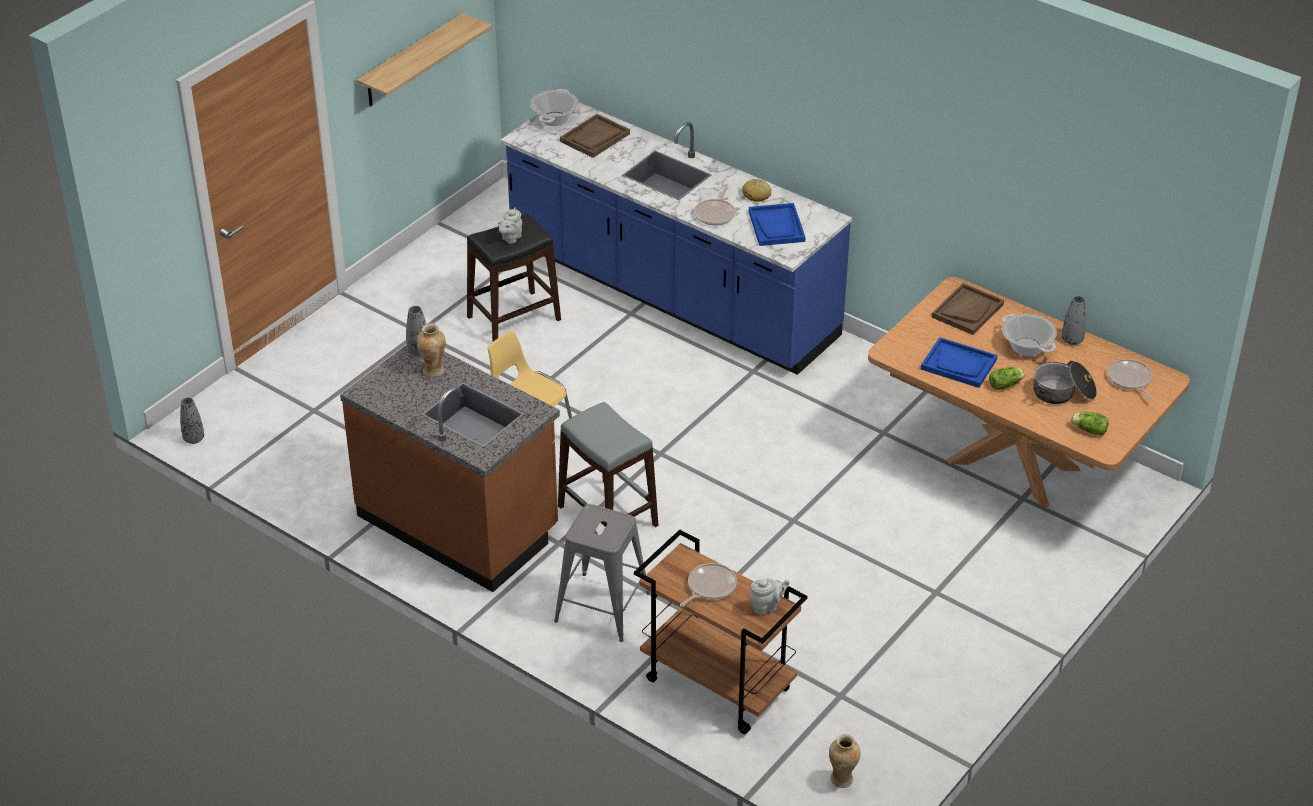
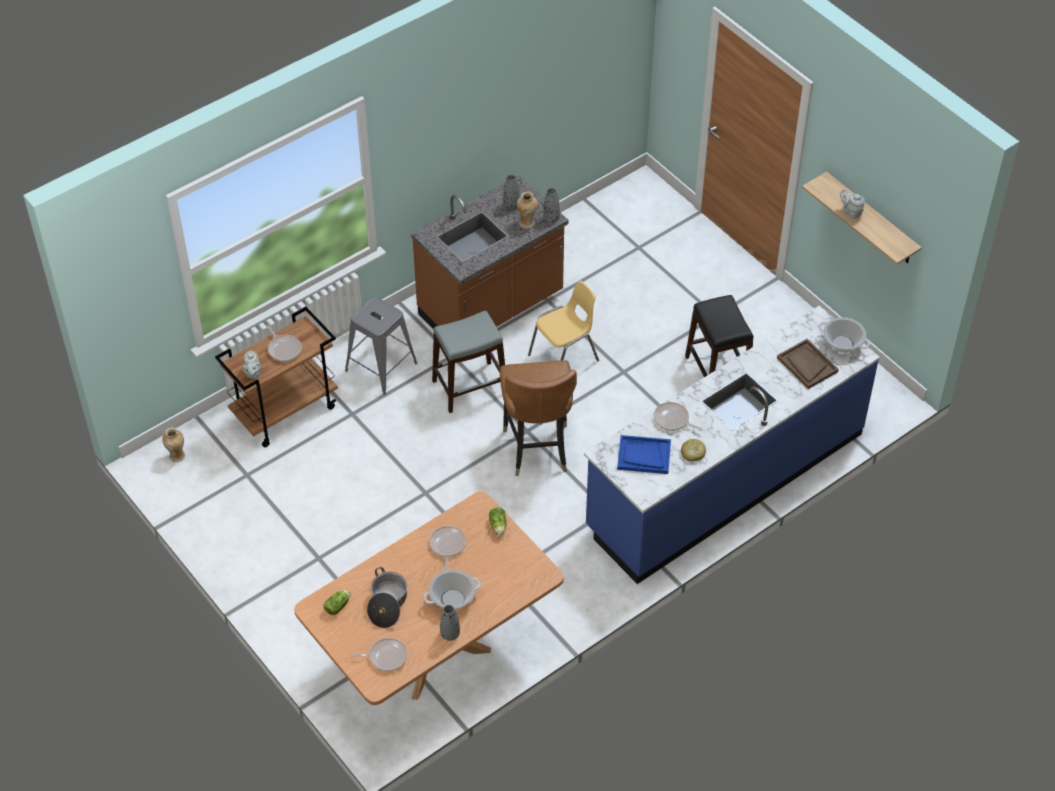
camera: 105 degrees right, 10 degrees up
(194, 439) = (626, 185): grey vase -> grey vase (511, 205)
(510, 238) = (719, 318): grey teapot -> grey teapot (850, 212)
(685, 440) = (537, 448): none -> brown chair
(959, 364) = (447, 546): blue tray -> frying pan
(967, 310) = (513, 573): brown tray -> none
(1006, 384) = (411, 569): lettuce -> lettuce (498, 527)

